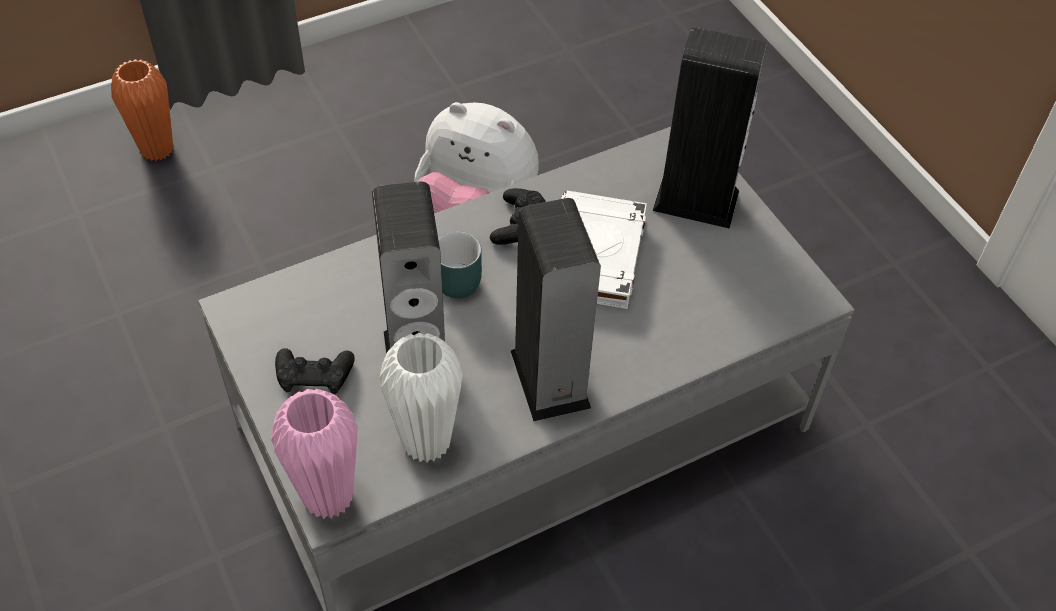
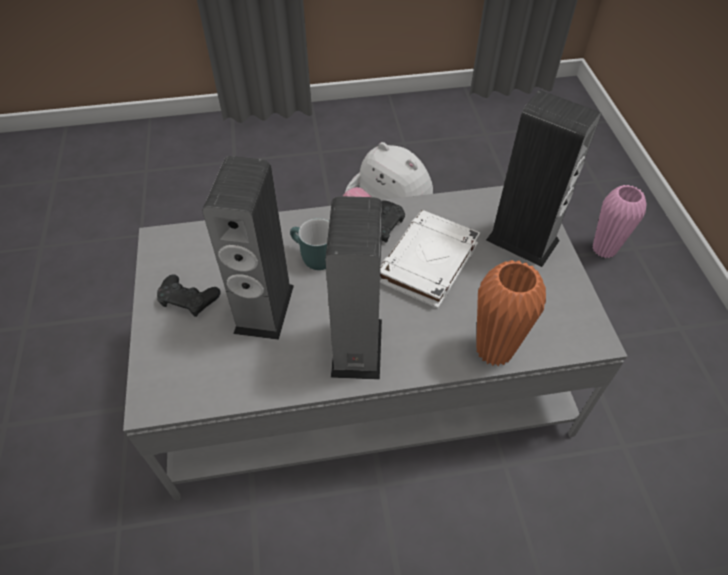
camera: 20 degrees right, 0 degrees up
(157, 149) = (207, 143): orange vase -> orange vase (494, 350)
(328, 497) = (153, 393): pink vase -> pink vase (604, 249)
(426, 442) = (243, 371): white vase -> none

